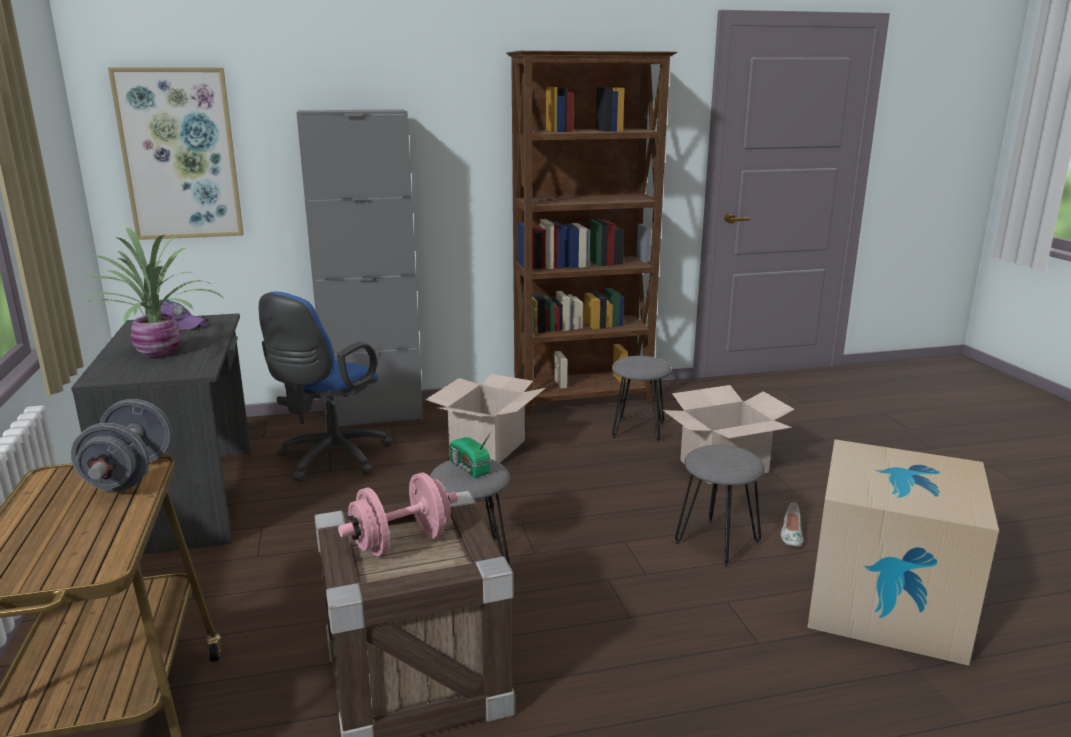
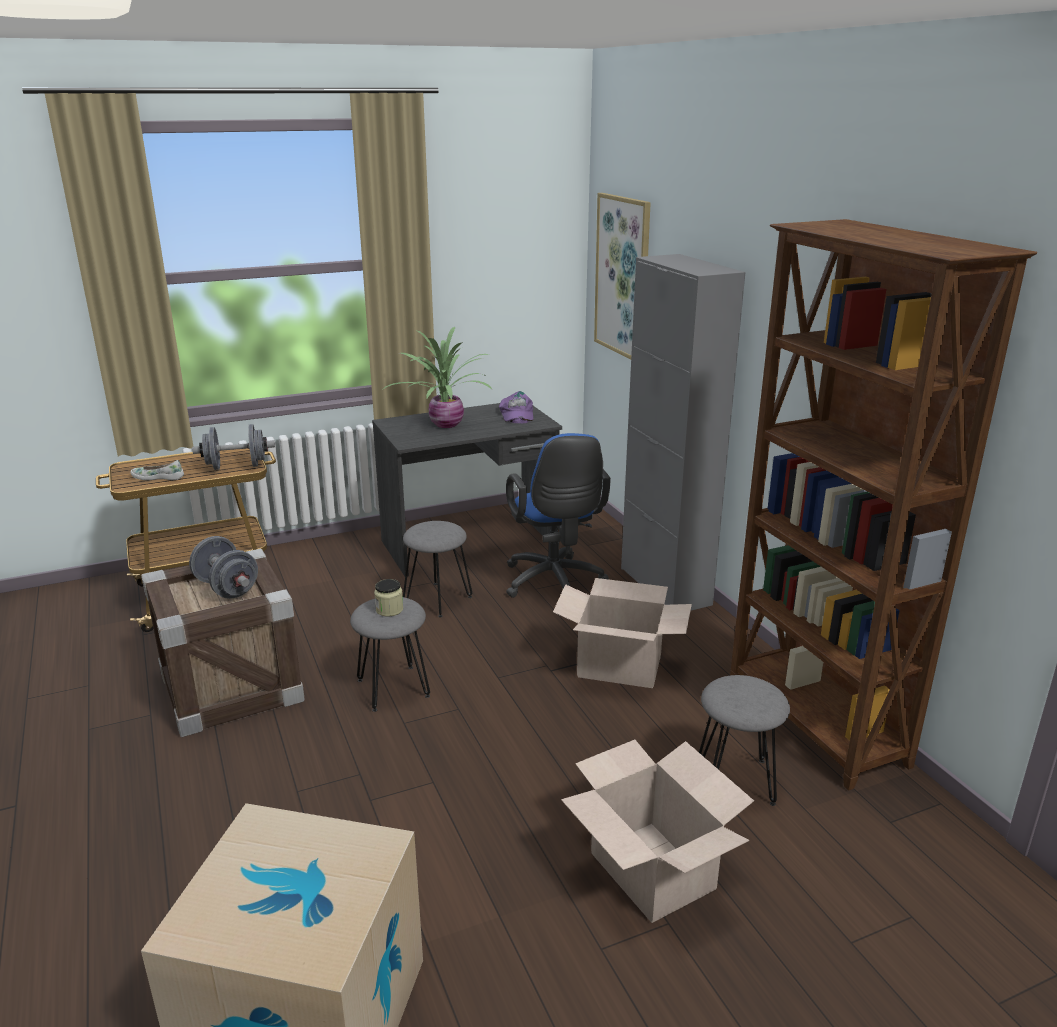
camera: 80 degrees right, 5 degrees up
(330, 460) = (555, 584): blue office chair -> blue office chair turned 120 degrees counterclockwise
(401, 542) = (227, 588): pink dumbbell -> grey dumbbell
(469, 468) = (389, 610): radio -> jar
(718, 542) = (439, 859): grey stool -> grey stool (438, 599)
(791, 534) = (469, 934): white shoe -> white shoe (158, 477)

